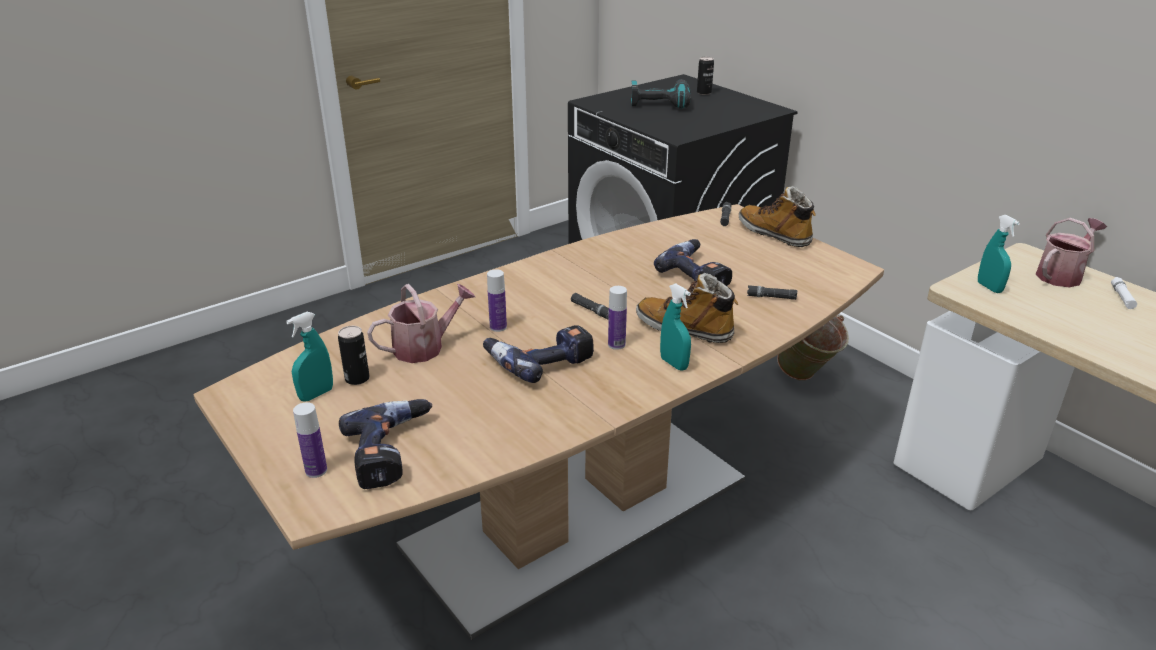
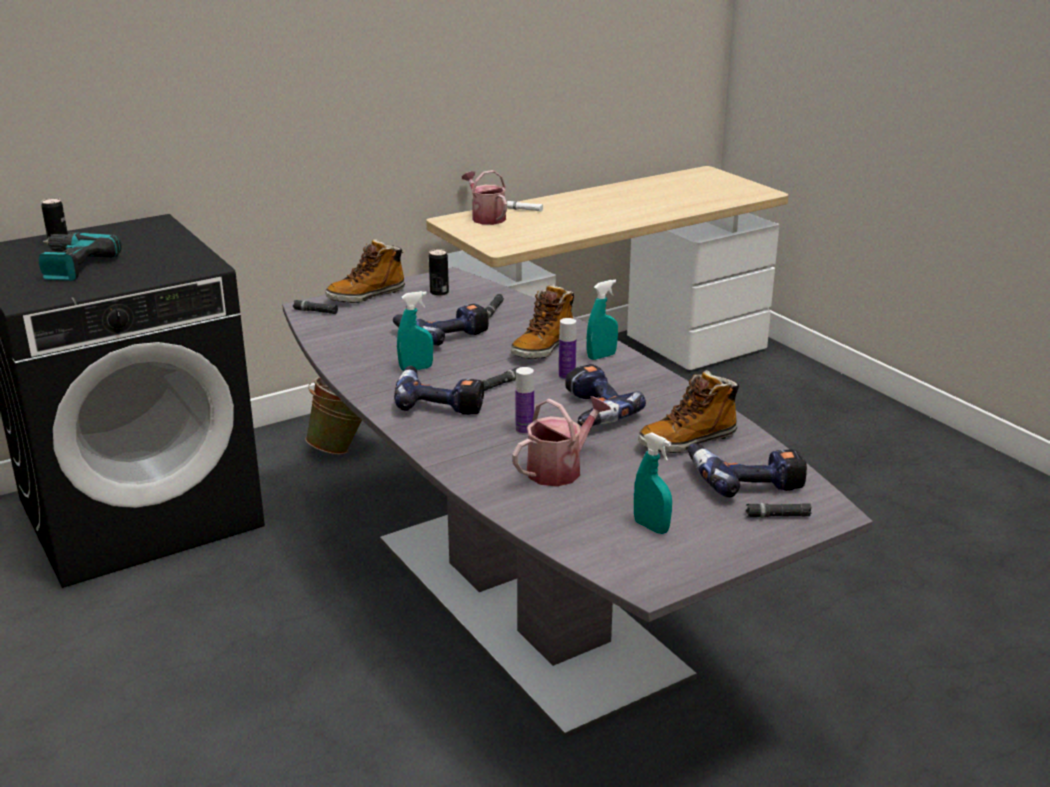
camera: 85 degrees left, 5 degrees down
(316, 470) = (777, 516): bottle -> black flashlight
(357, 379) = (621, 505): can -> can (439, 292)
(425, 347) = (560, 469): watering can -> watering can turned 75 degrees clockwise
(477, 418) = (688, 440): none -> boot
(552, 285) = (440, 401): none -> power drill
(577, 513) = (525, 606): brown dining table -> grey dining table
(989, 287) = (500, 240): turquoise spray bottle -> turquoise spray bottle (416, 368)

